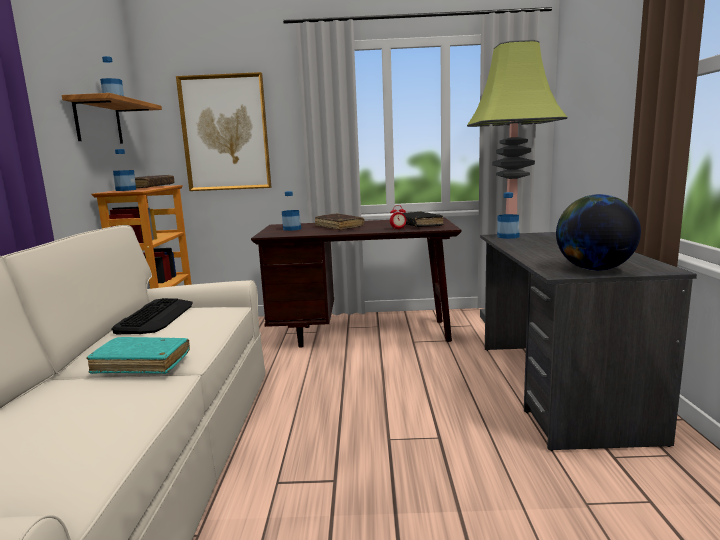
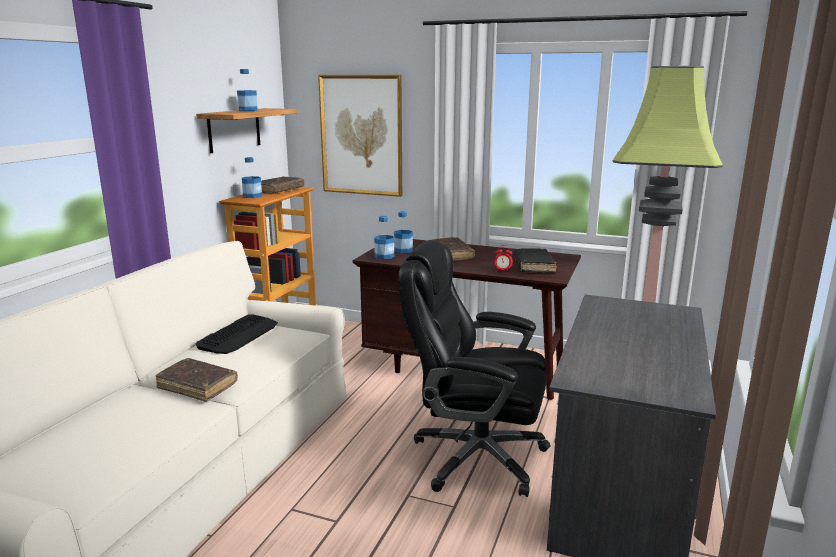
camera: 20 degrees right, 5 degrees up
(142, 363) = (197, 386): turquoise book -> brown book
(424, 394) = (475, 456): none -> black office chair
(508, 236) = (608, 304): bottle -> bottle (384, 256)
(594, 269) = (617, 382): globe -> none

